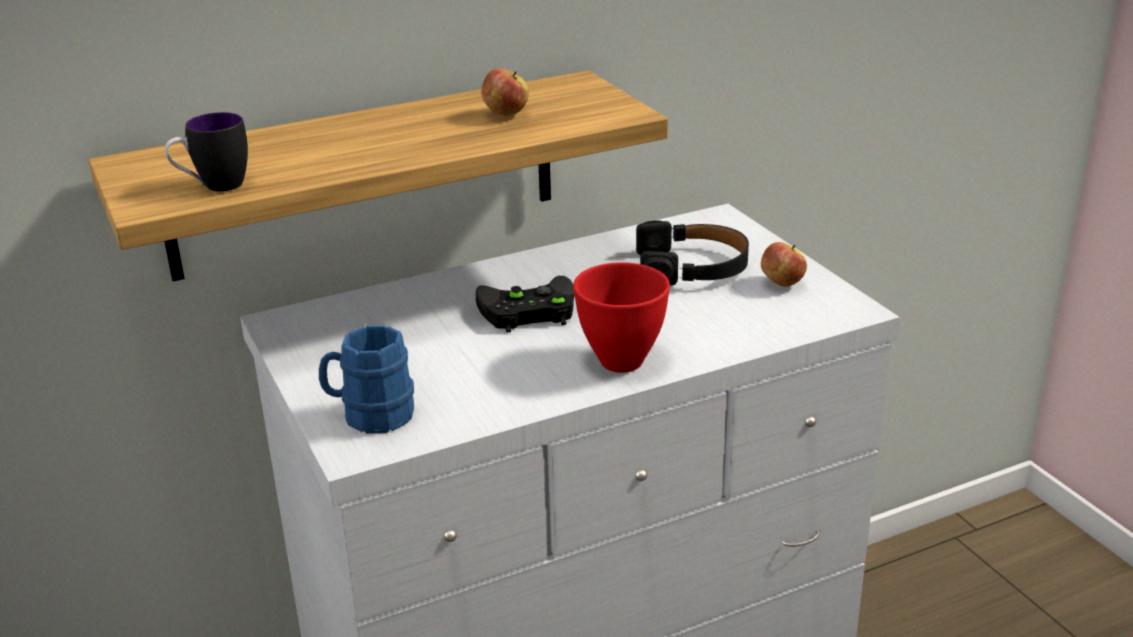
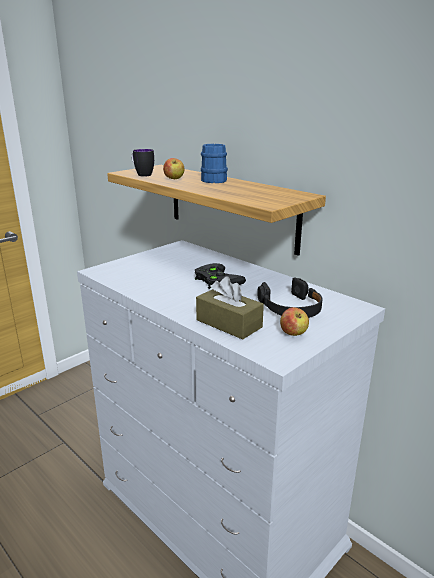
camera: 70 degrees right, 5 degrees down
(370, 415) = (120, 268): blue mug -> blue mug (212, 180)
(506, 114) = (245, 191): apple -> apple (174, 179)
(620, 362) = (180, 304): red bowl -> none
(724, 328) = (229, 323): none -> brown tissue box

